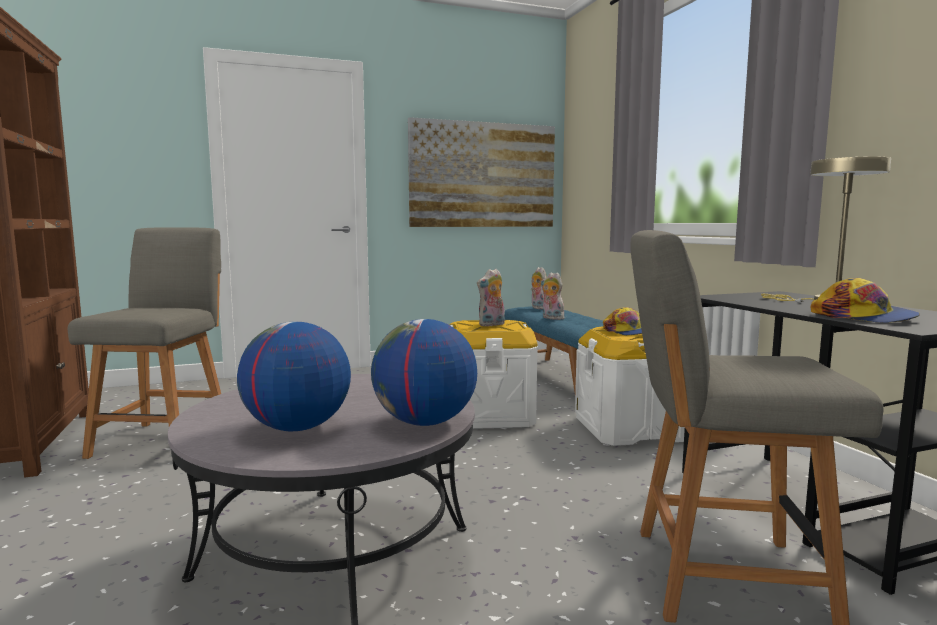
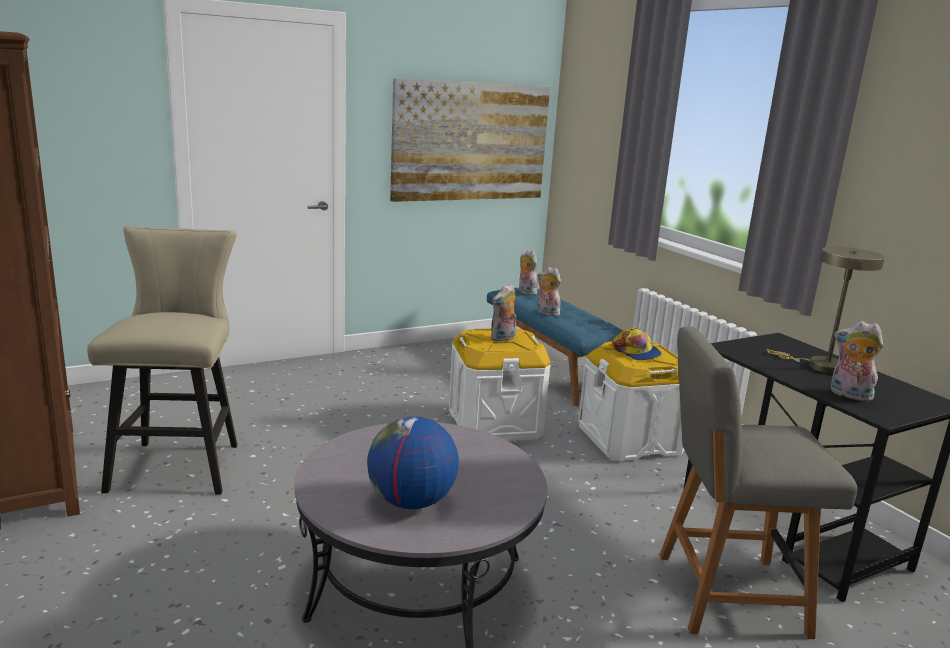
camera: 10 degrees left, 10 degrees up
(164, 439) = (180, 463): grey chair -> beige stool
(424, 423) = (511, 492): globe -> none
(864, 317) = (848, 395): cap -> plush toy

